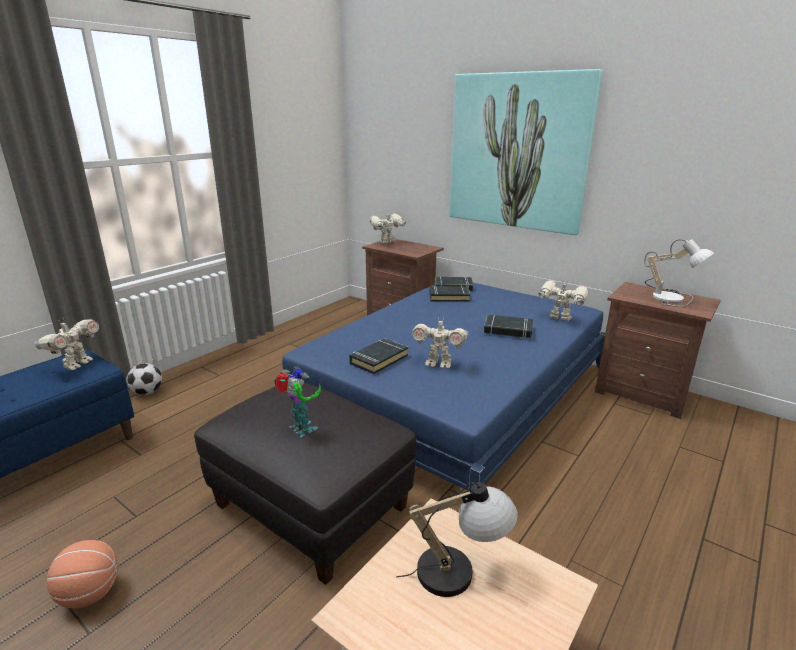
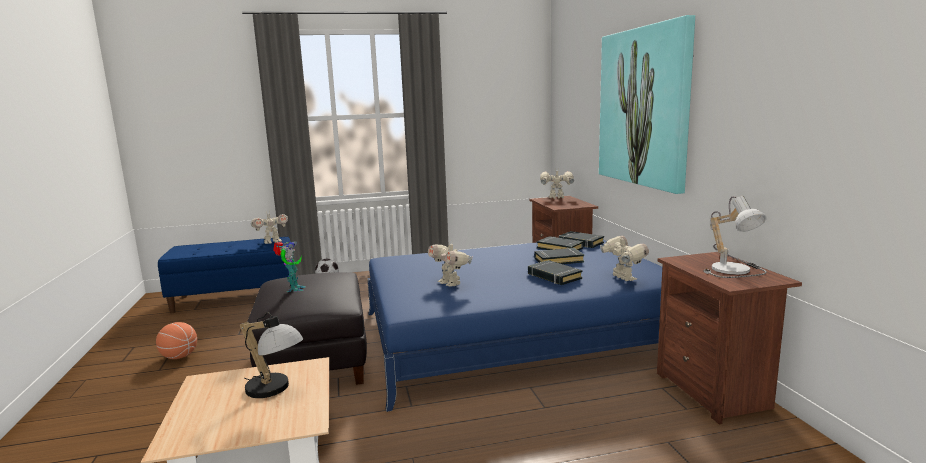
camera: 40 degrees right, 10 degrees down
(378, 359) = (417, 272): black book -> black book (558, 260)

